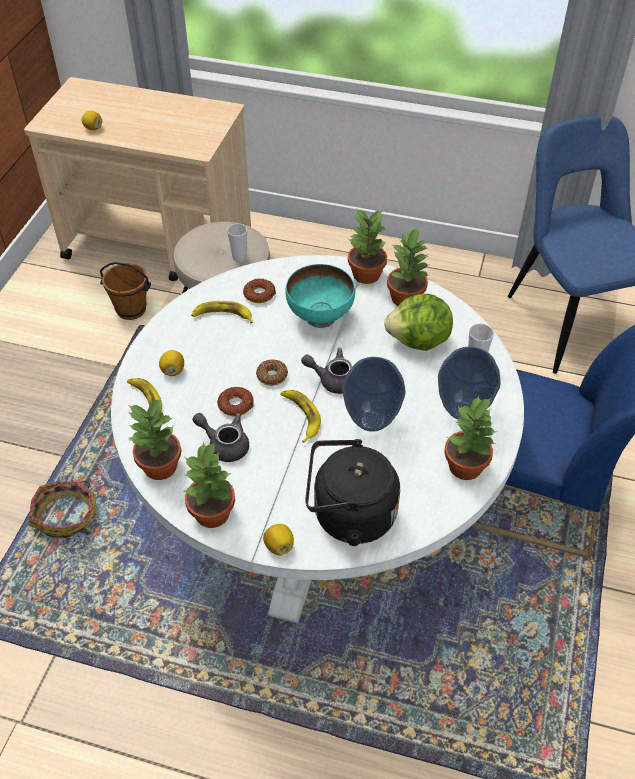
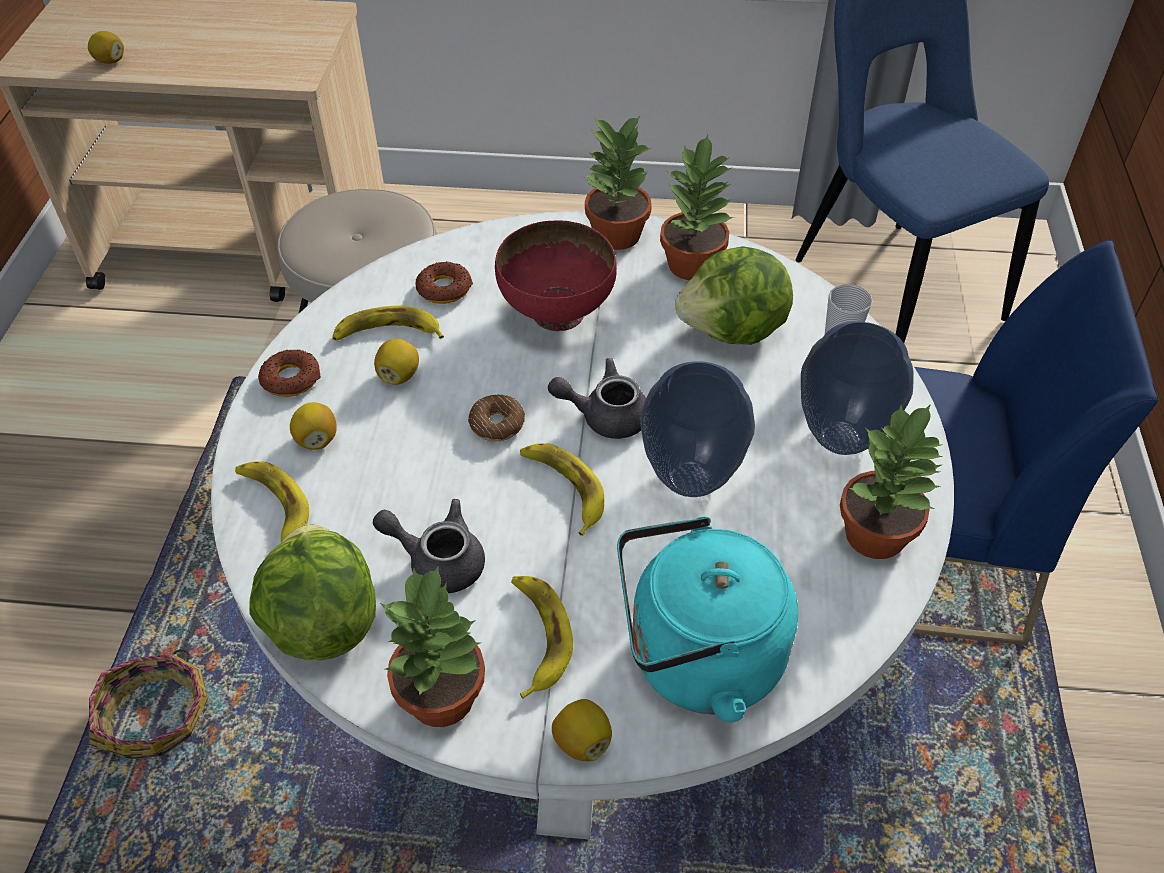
camera: 10 degrees left, 0 degrees up
(131, 309) = (217, 354): brown bucket -> none
(159, 467) = (323, 622): potted plant -> lettuce
(224, 341) = (399, 375): none -> lemon
(236, 404) = (443, 484): donut -> donut (291, 379)
(239, 257) = (389, 241): cup -> none
(268, 491) = (537, 636): none -> banana
(319, 317) = (556, 313): turquoise bowl -> red bowl
(348, 516) = (696, 659): black kettle -> turquoise kettle

